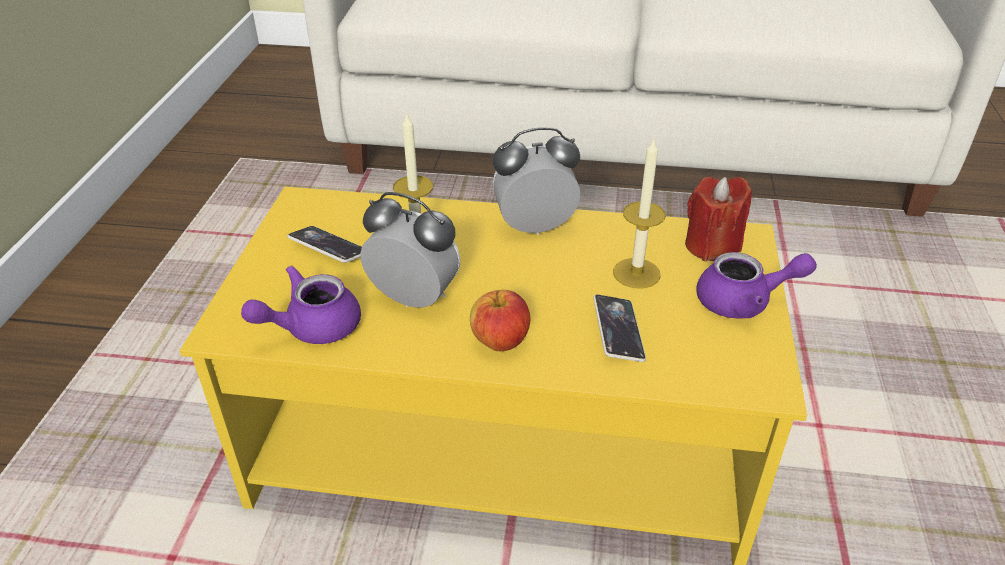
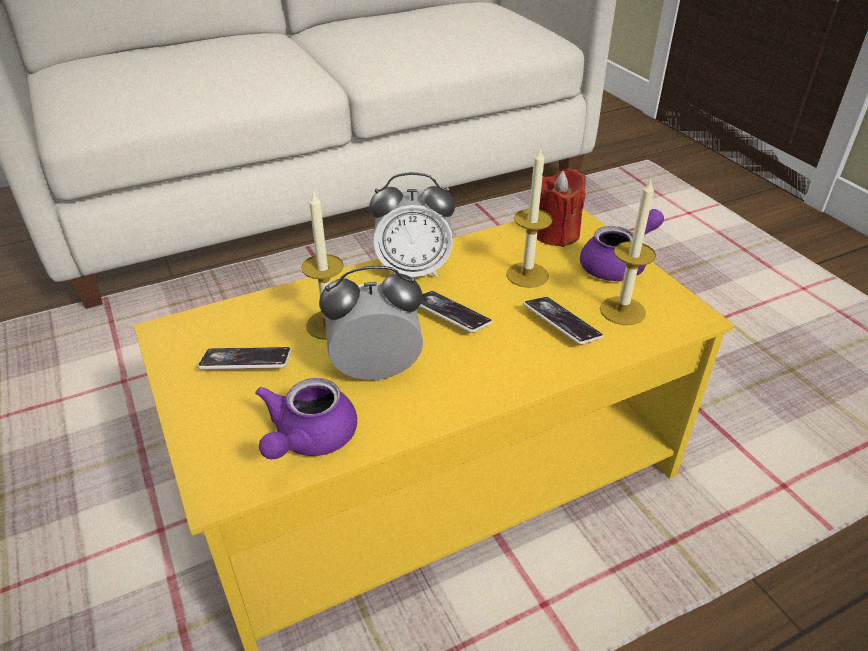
camera: 35 degrees left, 0 degrees up
(500, 341) = (485, 372): apple -> none
(524, 280) = (451, 315): none -> phone
(535, 227) = (413, 270): alarm clock -> alarm clock turned 135 degrees counterclockwise
(695, 346) = (622, 311): none -> candle

